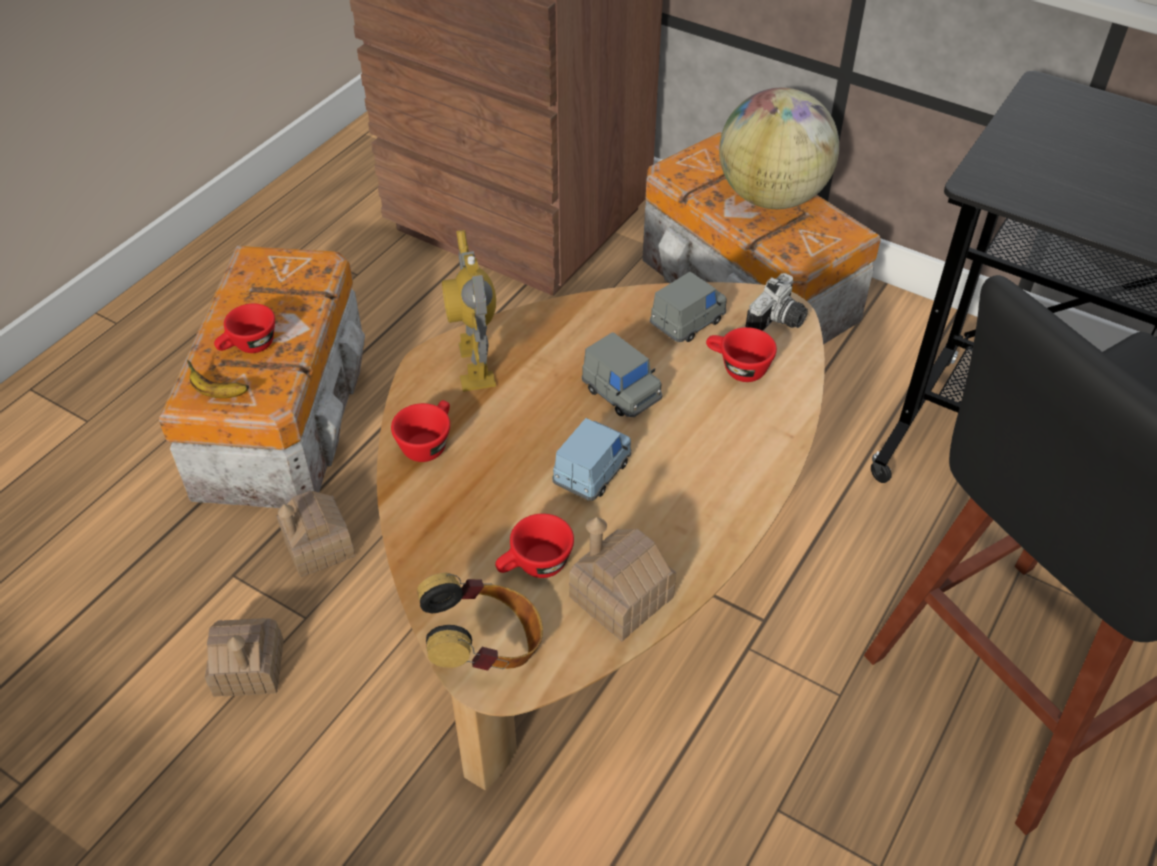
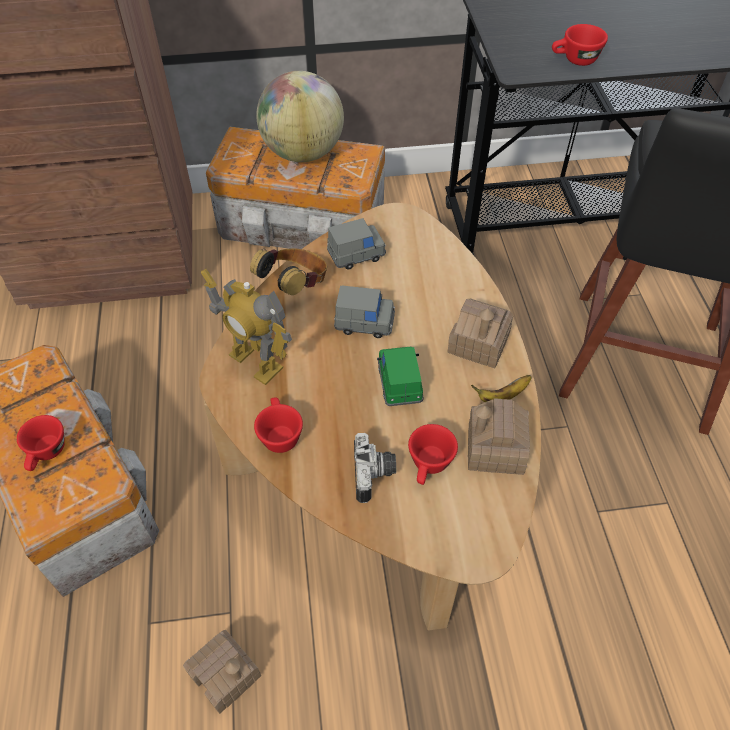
camera: 40 degrees left, 5 degrees up
(218, 393) = (58, 503): banana -> banana (502, 396)
(318, 546) = (191, 559): toy house -> toy house (478, 343)
(485, 647) = (455, 538): headphones -> headphones (295, 285)
(592, 471) = (399, 383): blue toy car -> green toy car
(687, 322) = (356, 255): grey toy car -> grey toy car turned 60 degrees clockwise
(737, 368) = (413, 267): red cup -> red cup (574, 60)
(778, 323) = (407, 225): camera -> camera (375, 475)

